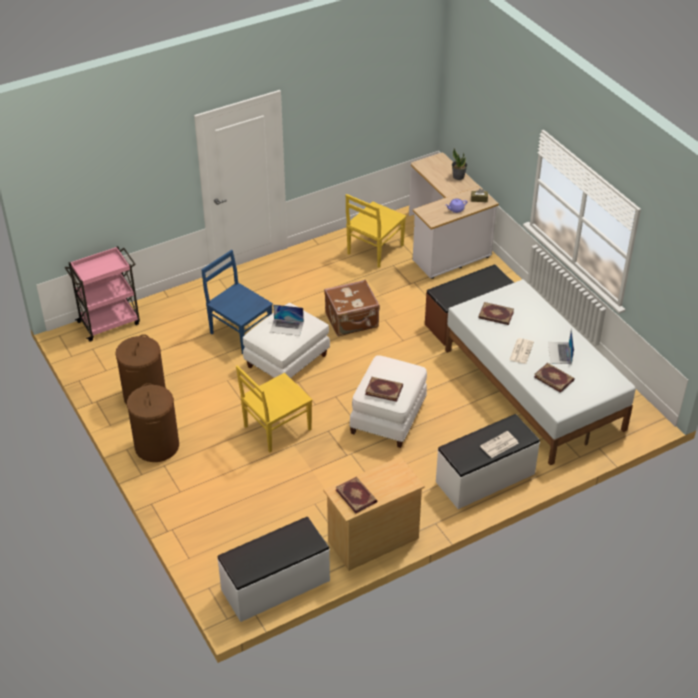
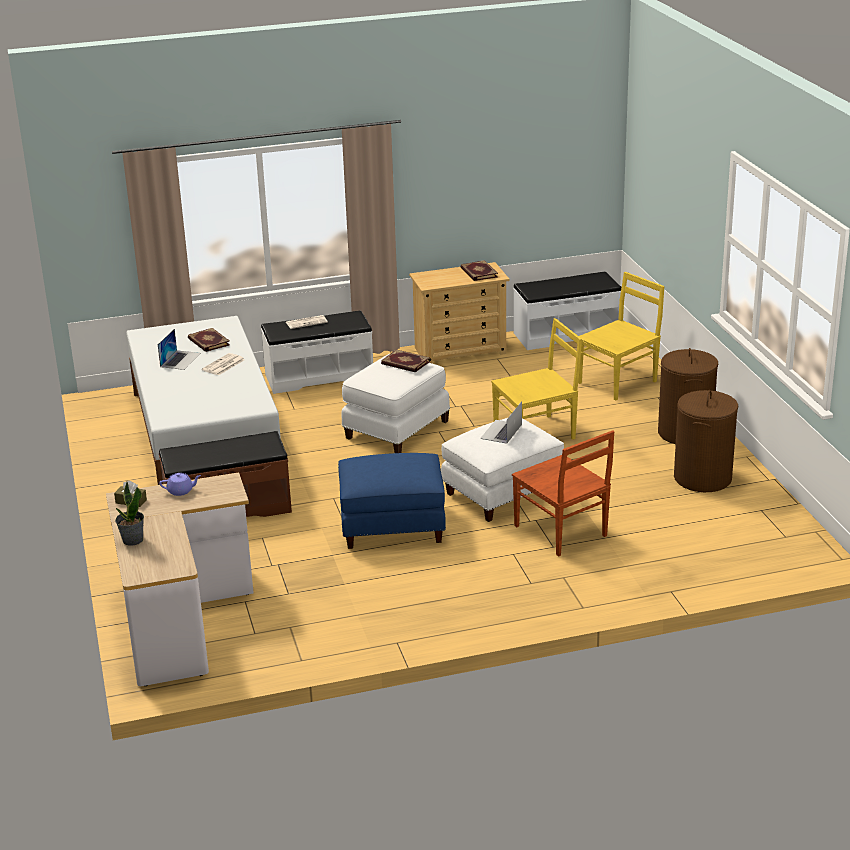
camera: 165 degrees left, 15 degrees down
(110, 322) = (763, 567): pink cart -> none
(240, 332) = (561, 532): blue chair -> brown chair
(287, 327) = (501, 431): laptop -> laptop turned 90 degrees counterclockwise
(352, 321) = (392, 527): brown suitcase -> blue ottoman
(374, 250) = (305, 620): yellow chair -> yellow chair (618, 381)
(496, 315) = (224, 397): book -> none

